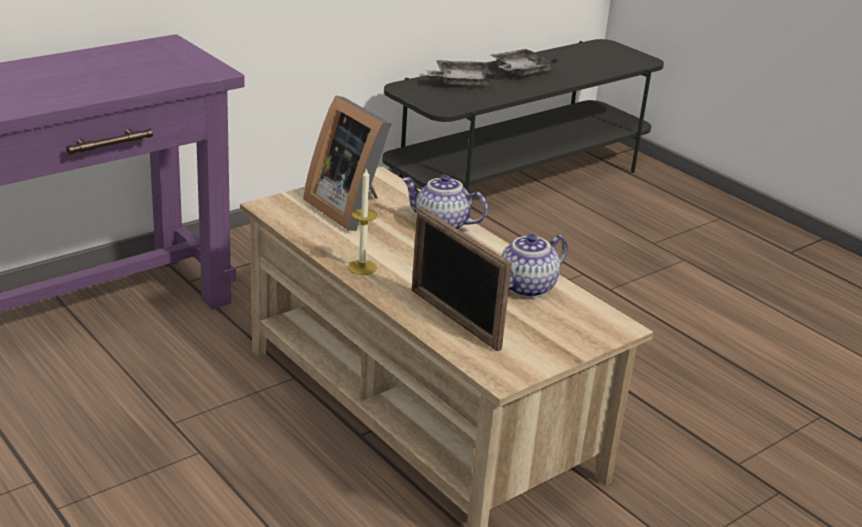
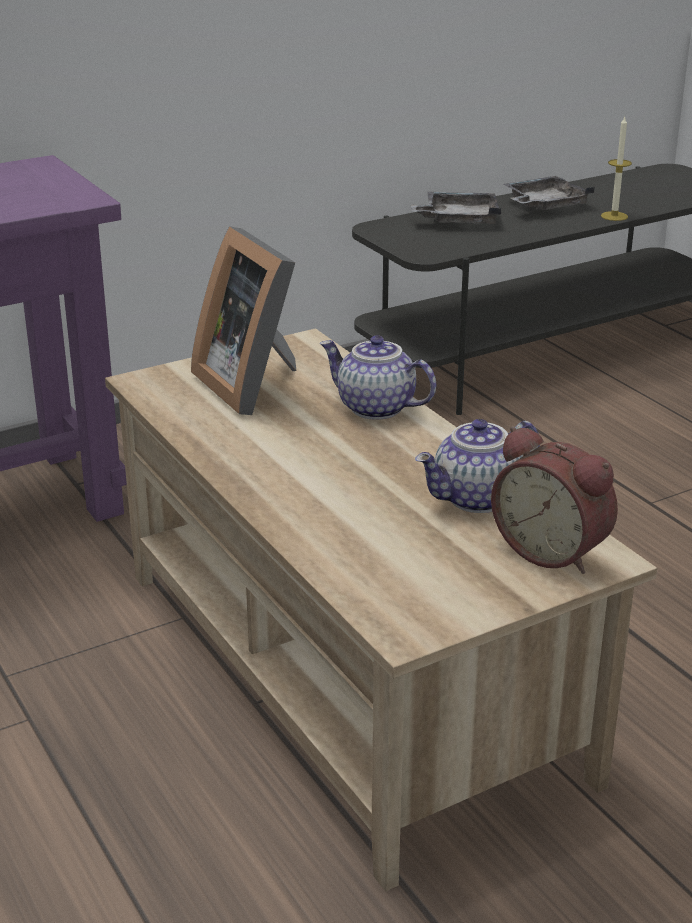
camera: 10 degrees right, 0 degrees up
(362, 267) = (244, 466): candle -> candle (614, 216)
(454, 319) = (356, 543): picture frame -> none
(584, 321) = (553, 550): none -> alarm clock

